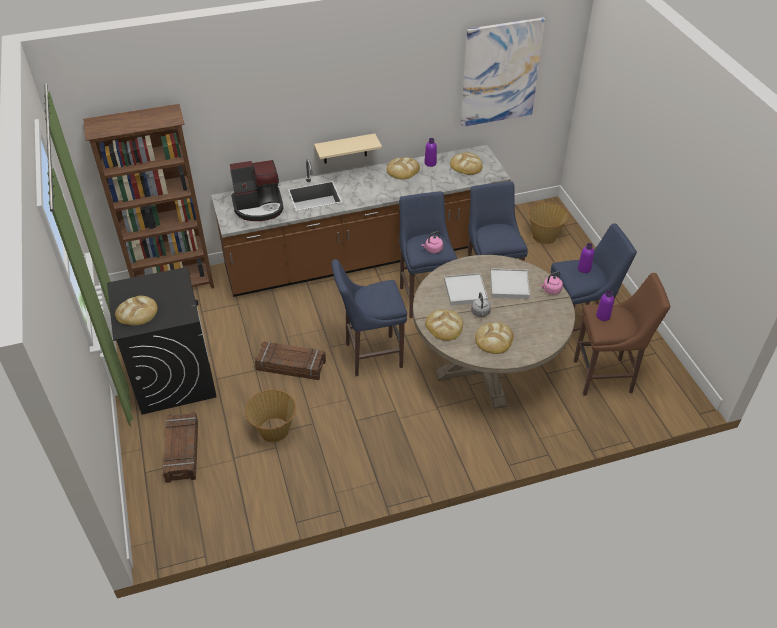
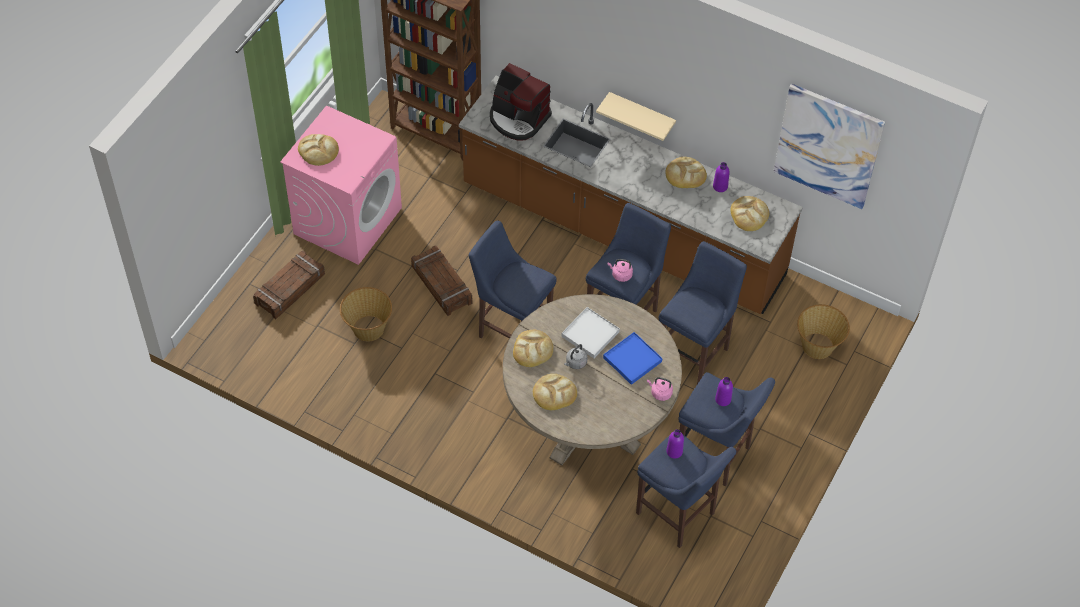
camera: 45 degrees right, 10 degrees up
(173, 376) = (348, 220): black washing machine -> pink washing machine
(509, 285) = (632, 359): white tray -> blue tray
(606, 376) = (678, 516): brown stool -> blue stool

